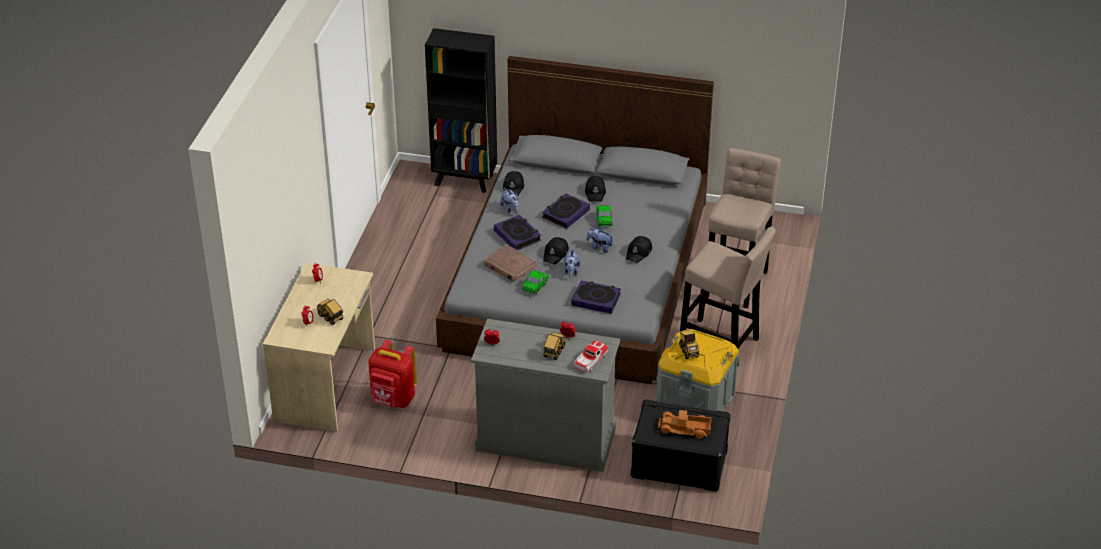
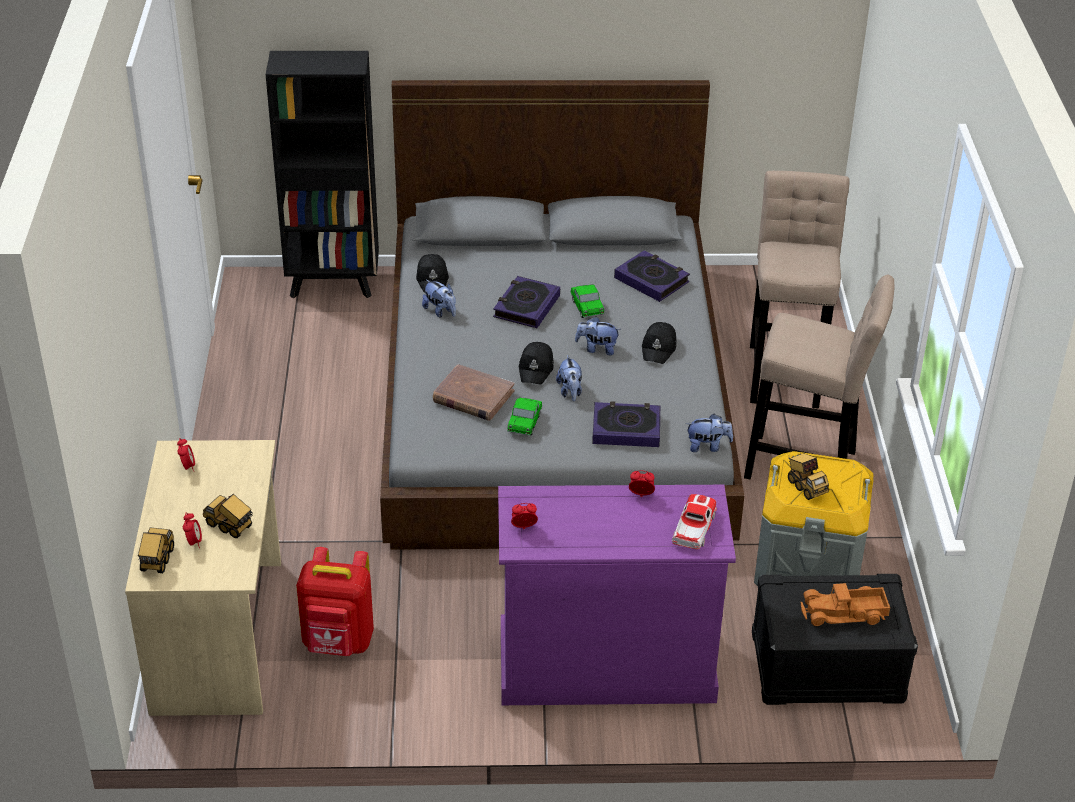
camera: 15 degrees left, 0 degrees up
(517, 235) = (467, 349): book -> book (651, 280)
(546, 439) = (606, 664): grey dresser -> purple dresser
(554, 352) = (629, 524): toy truck -> toy truck (157, 560)
(595, 192) = (557, 269): black cap -> none
(642, 318) = (707, 446): none -> plush toy

